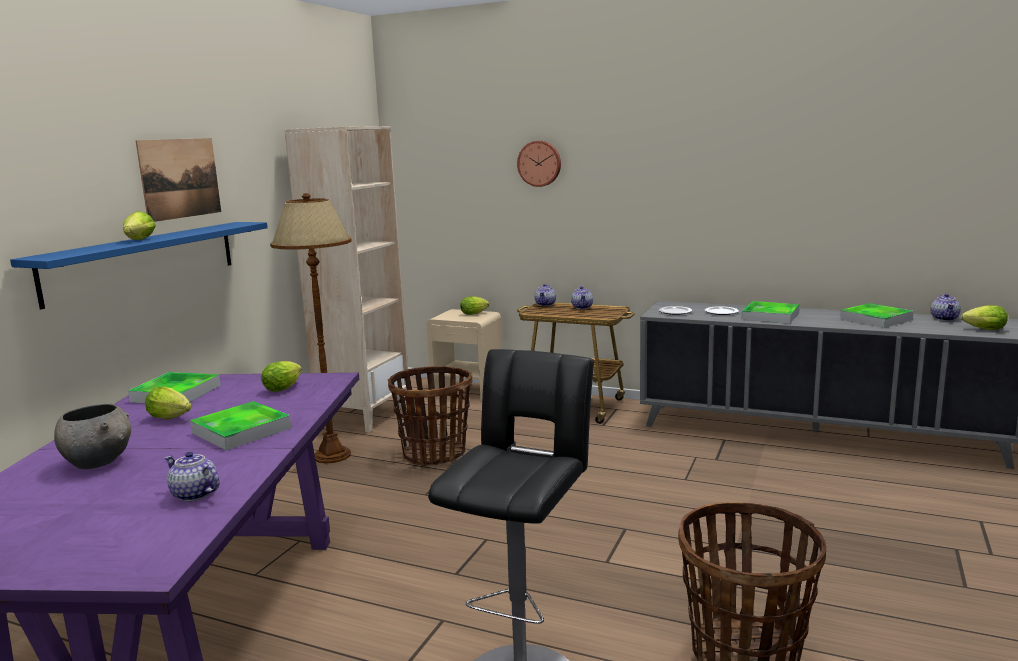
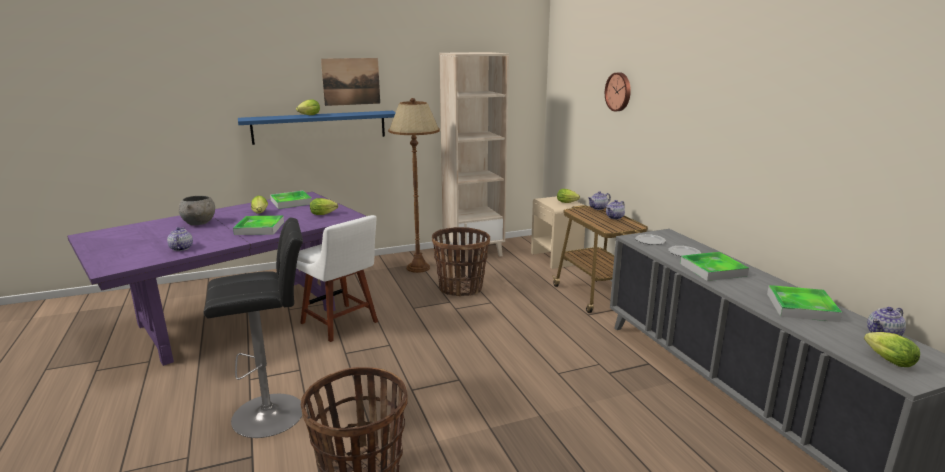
camera: 45 degrees right, 5 degrees up
(375, 550) = (341, 323): none -> white chair

